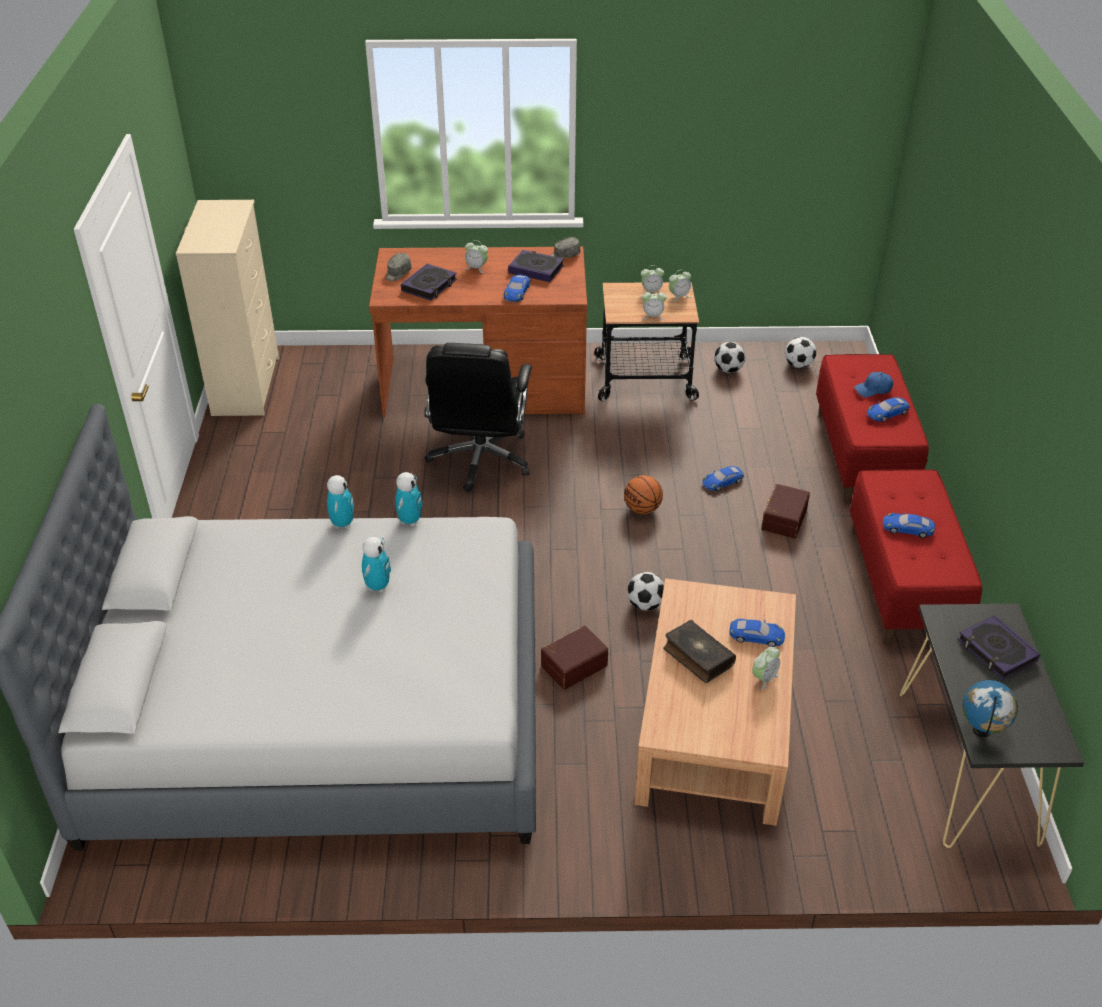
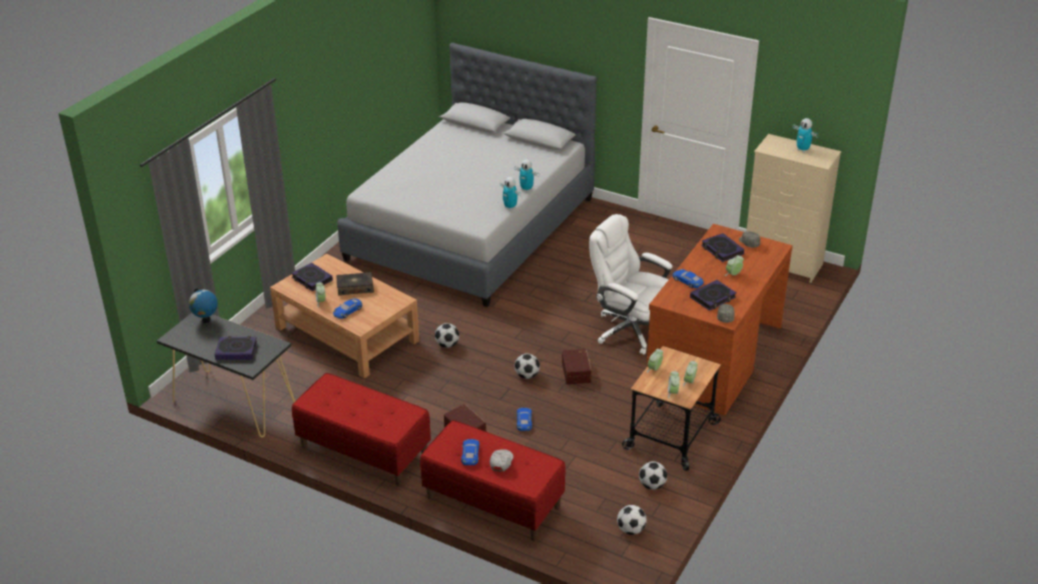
camera: 120 degrees right, 5 degrees down
(378, 586) = (471, 188): toy robot -> toy robot (802, 150)
(480, 460) = (629, 329): black office chair -> white office chair
(573, 665) = (429, 306): brown storage box -> brown storage box (577, 372)
(642, 509) = (527, 376): basketball -> football
(722, 722) = (312, 279): none -> book
(873, 389) = (501, 462): blue cap -> white cap
(907, 528) = (361, 401): blue toy car -> none

